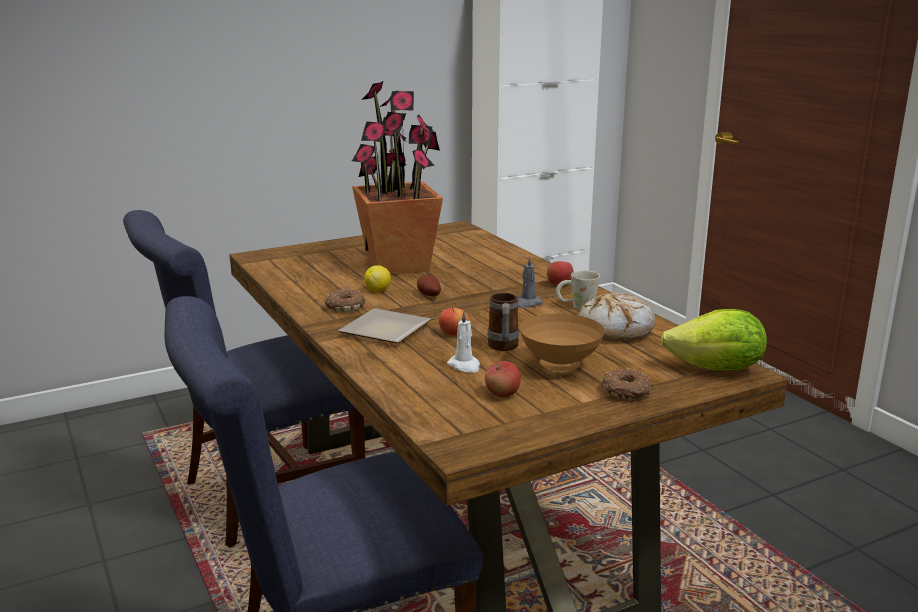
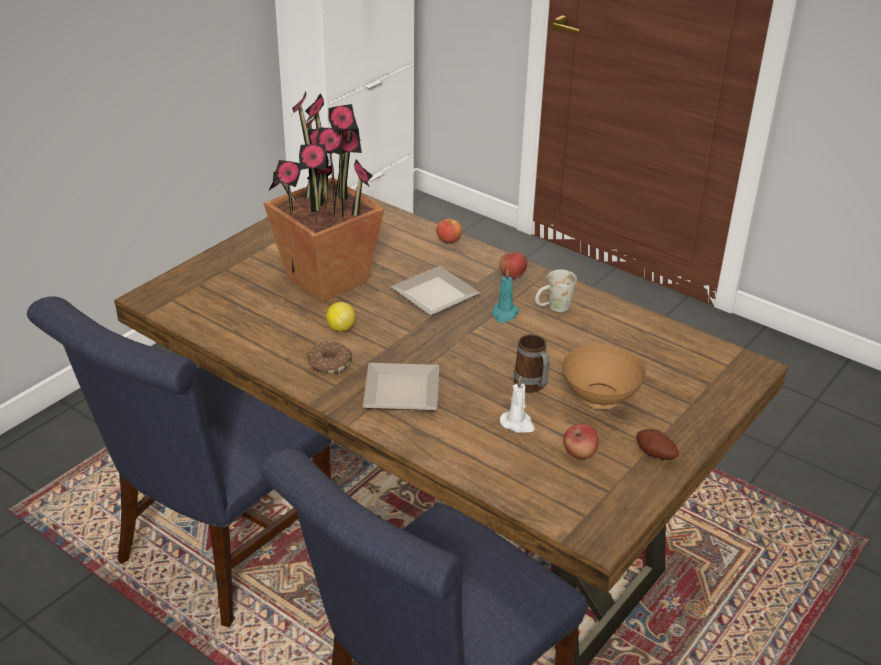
camera: 25 degrees left, 15 degrees up
(428, 295) = (399, 324): potato -> potato (654, 455)
(453, 333) = (469, 377): apple -> apple (449, 240)
(480, 286) = (438, 295): none -> plate
(527, 304) = (504, 314): grey candle -> turquoise candle
(616, 329) = (610, 333): bread -> none
(626, 392) = (678, 420): donut -> none
(716, 369) = (728, 369): lettuce -> none

